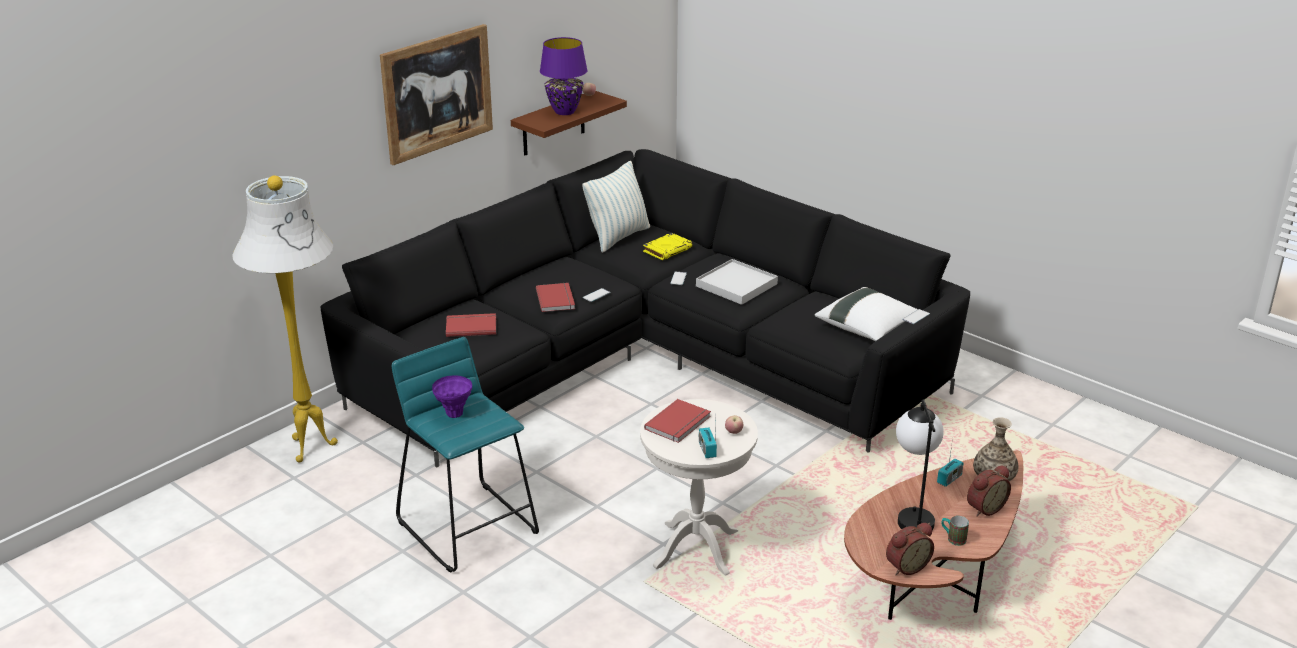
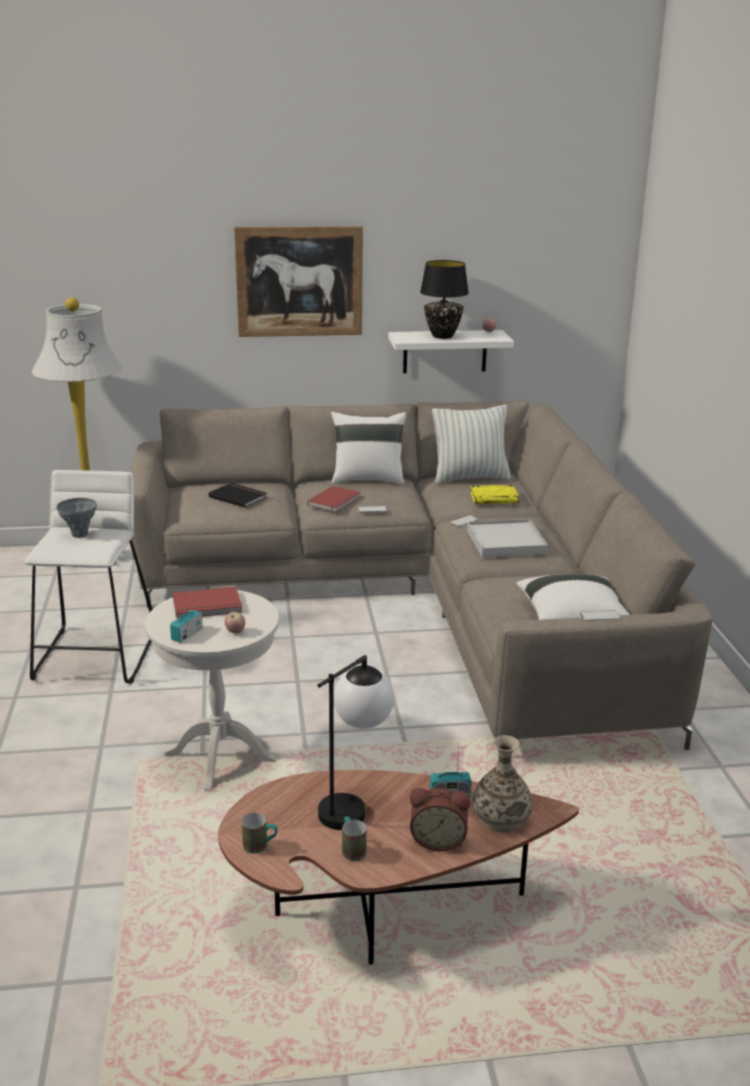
camera: 40 degrees right, 5 degrees down
(454, 414) = (79, 535): purple vase -> grey vase
(469, 526) = (96, 656): turquoise stool -> white stool
(471, 326) = (239, 497): red book -> black book
(543, 268) = (368, 479): none -> white pillow
(553, 124) = (445, 351): brown shelf -> white shelf
(565, 112) = (442, 336): purple table lamp -> black table lamp
(644, 362) = (422, 601): black sofa -> beige sofa
(906, 566) = (260, 846): alarm clock -> mug

